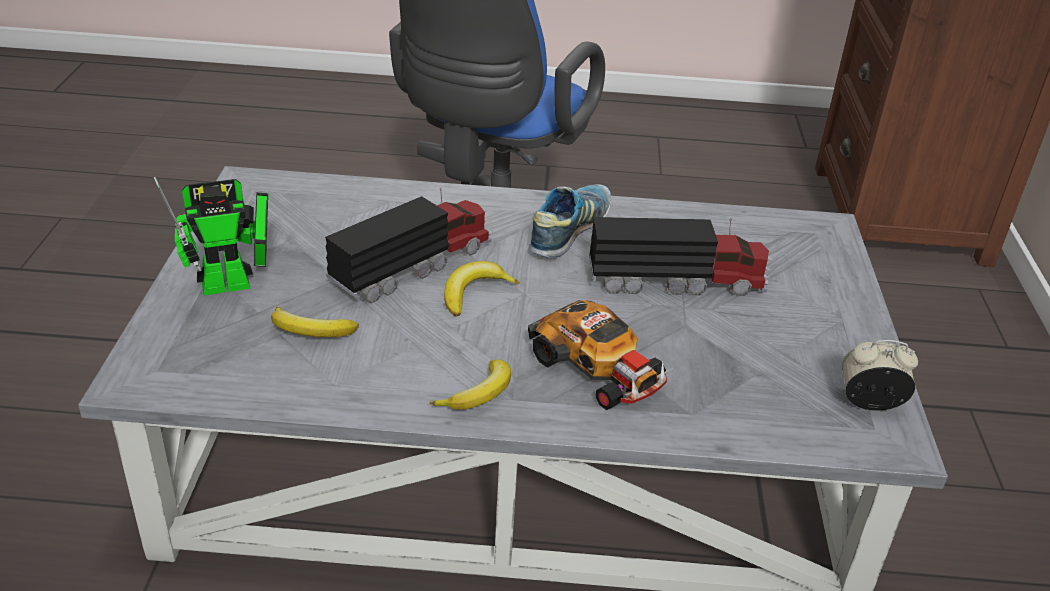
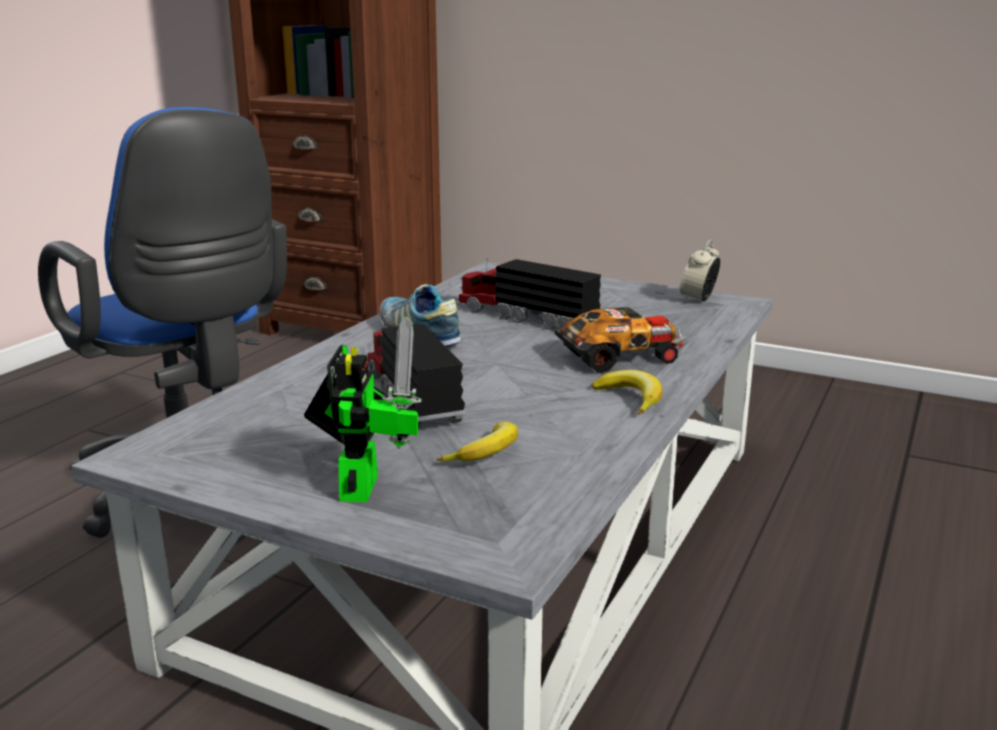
camera: 65 degrees left, 15 degrees down
(474, 293) = (481, 380): banana -> none
(678, 281) = (524, 316): toy truck -> toy truck turned 75 degrees counterclockwise

